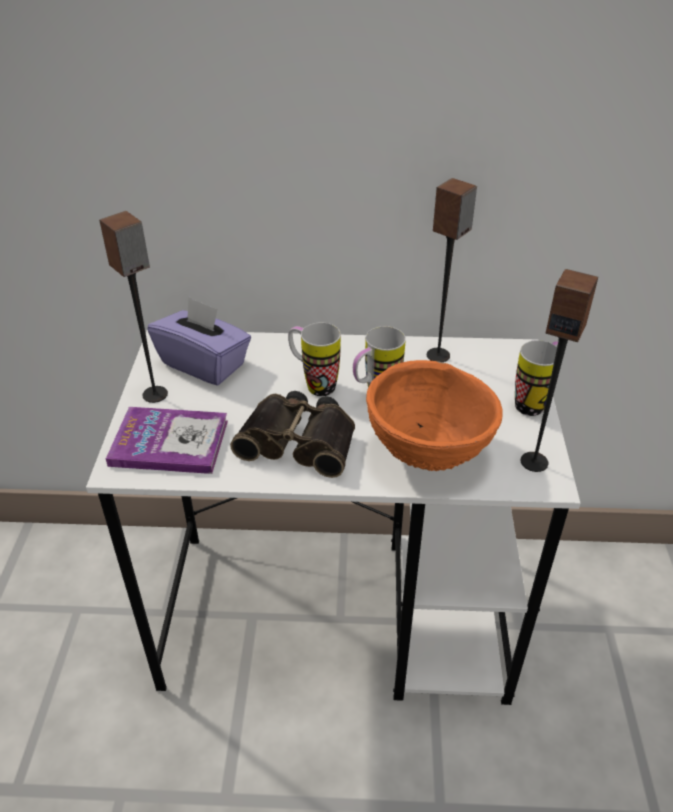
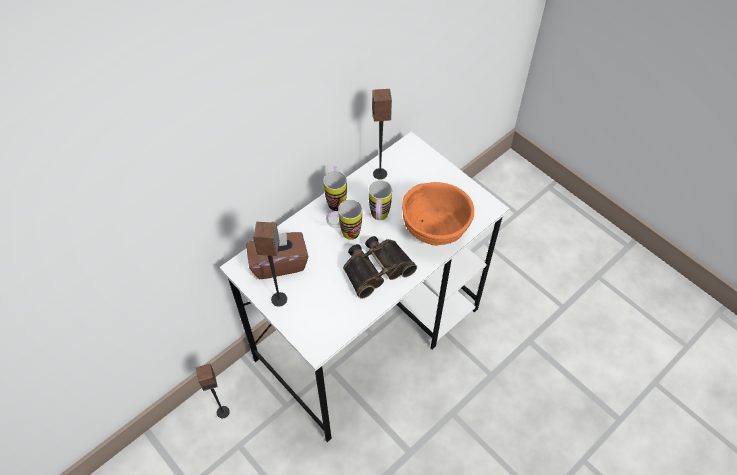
camera: 45 degrees left, 15 degrees up
(169, 442) = (321, 317): book -> none
(204, 364) = (279, 263): purple tissue box -> brown tissue box
(534, 402) = (445, 170): mug -> mug (336, 200)
(534, 461) = (476, 202): speaker -> speaker (223, 411)

